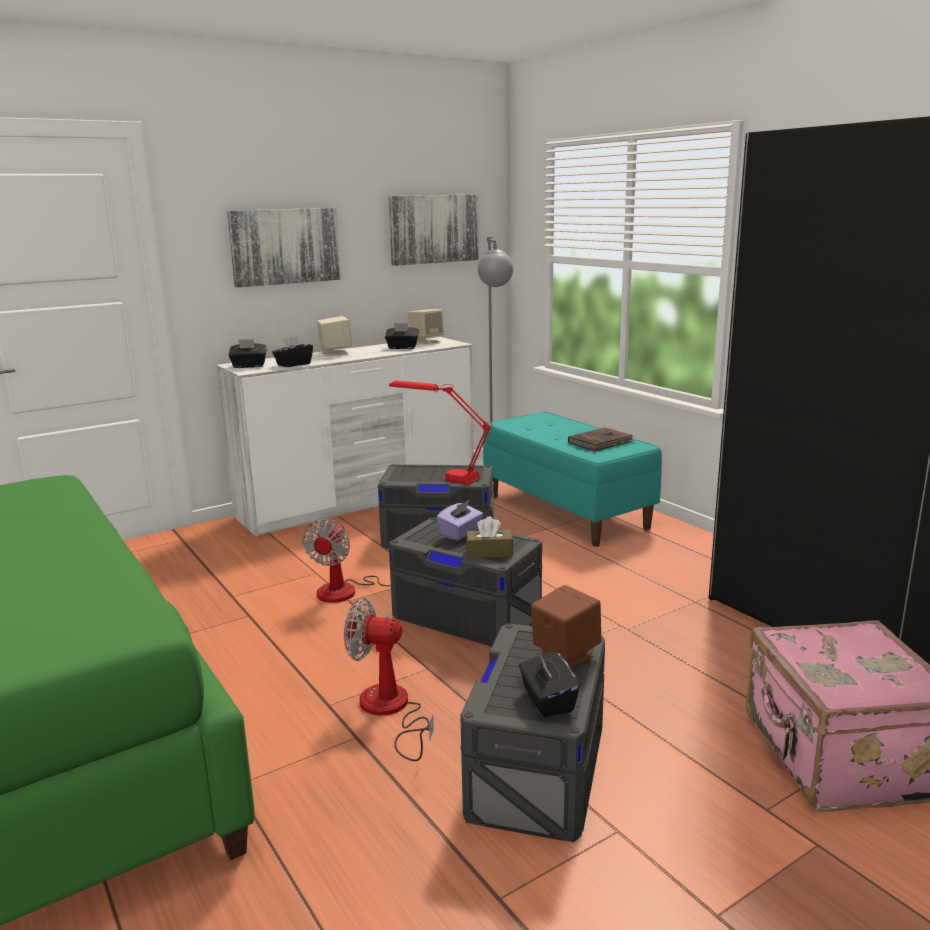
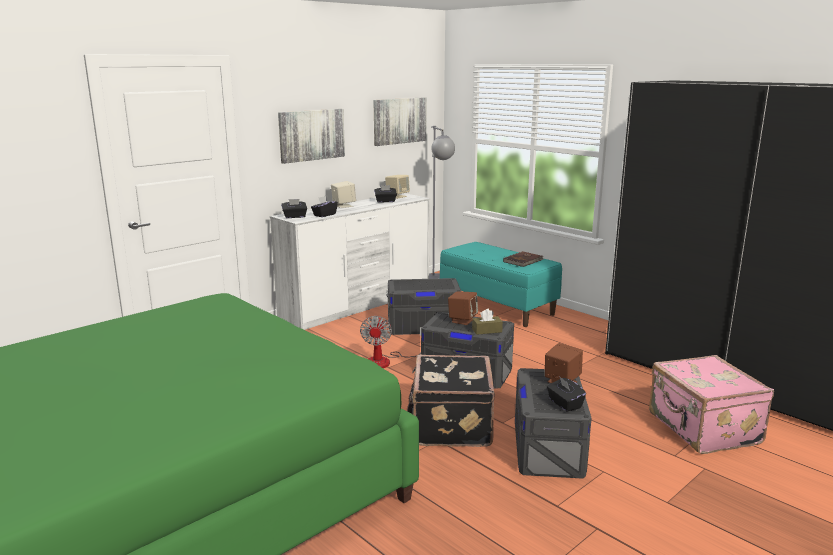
camera: 10 degrees left, 0 degrees up
(390, 711) = (450, 425): fan -> black suitcase
(441, 476) = (427, 286): red table lamp -> none
(460, 533) = (462, 320): purple tissue box -> brown speaker

